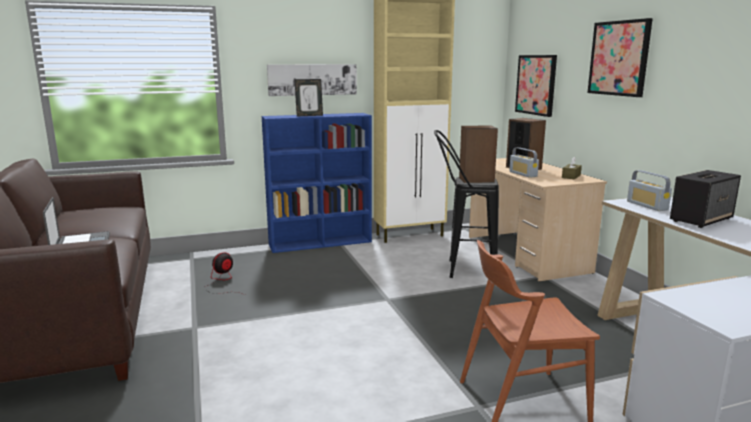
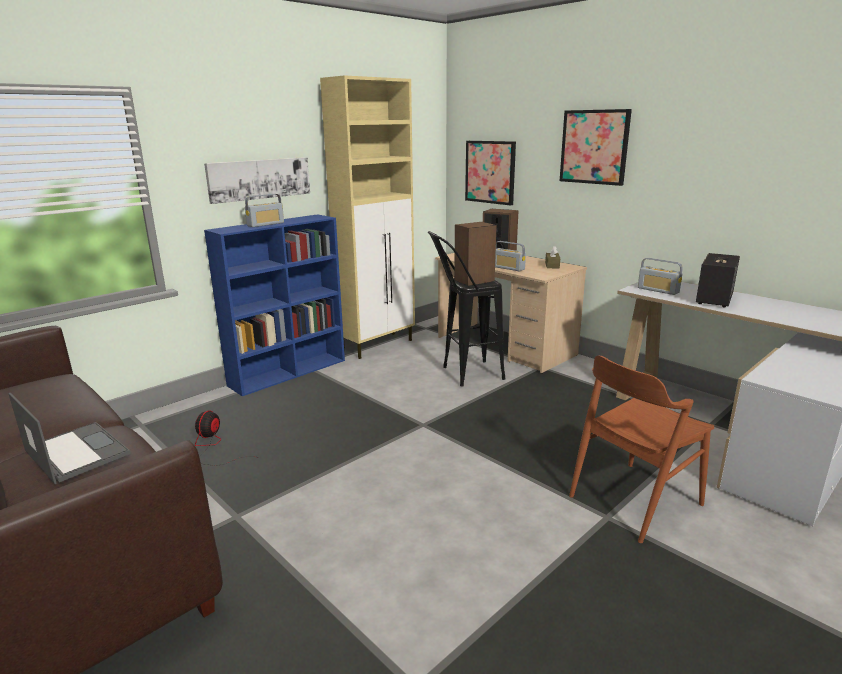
camera: 25 degrees left, 5 degrees up
(309, 115) = (265, 224): picture frame -> radio

